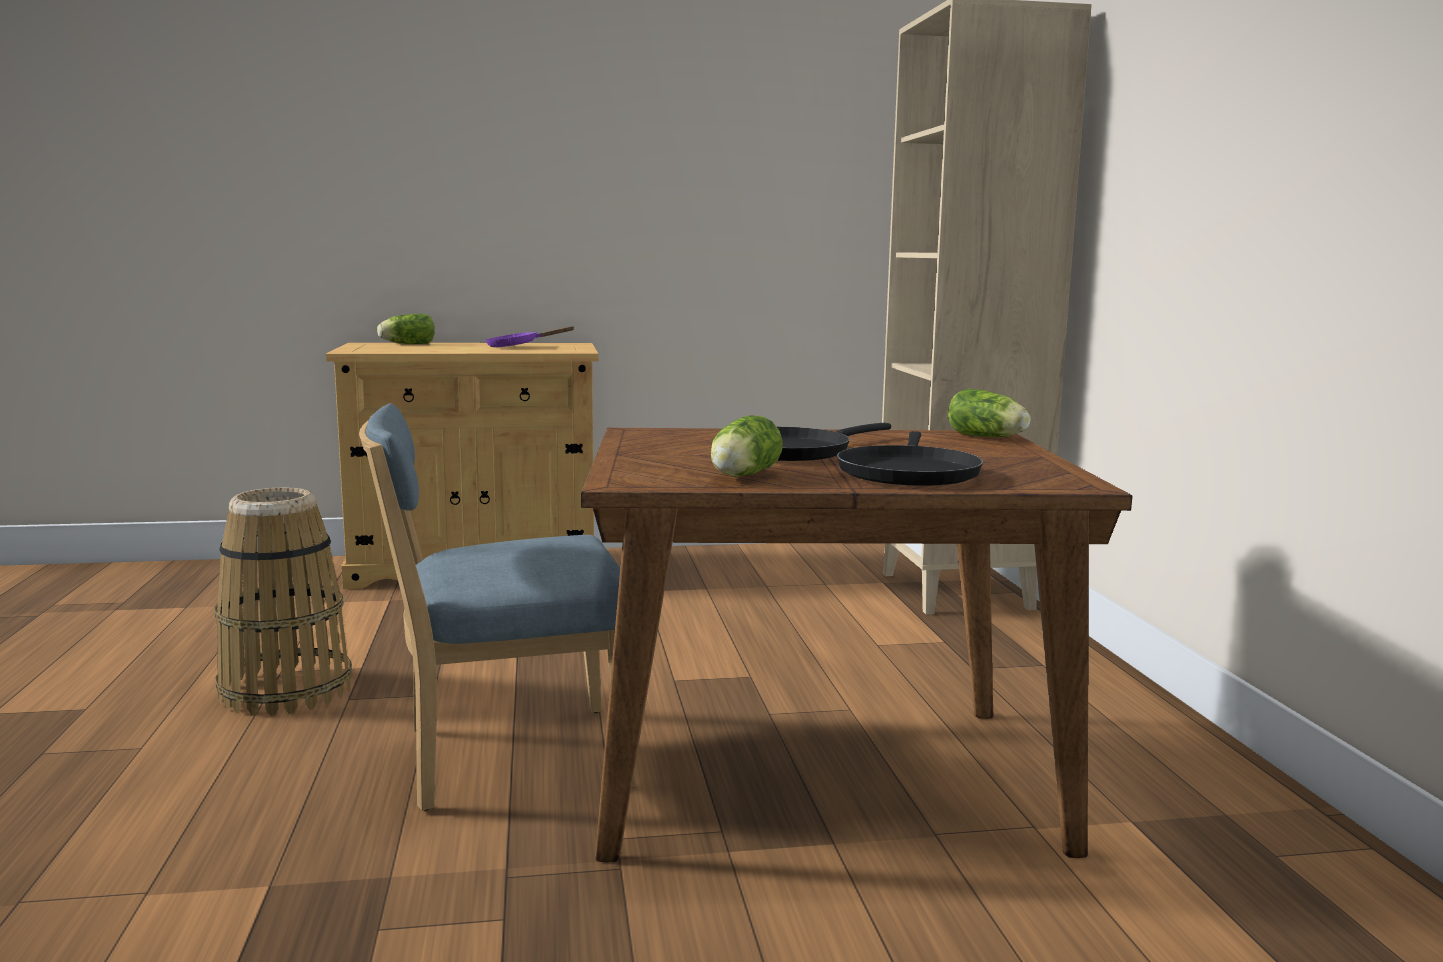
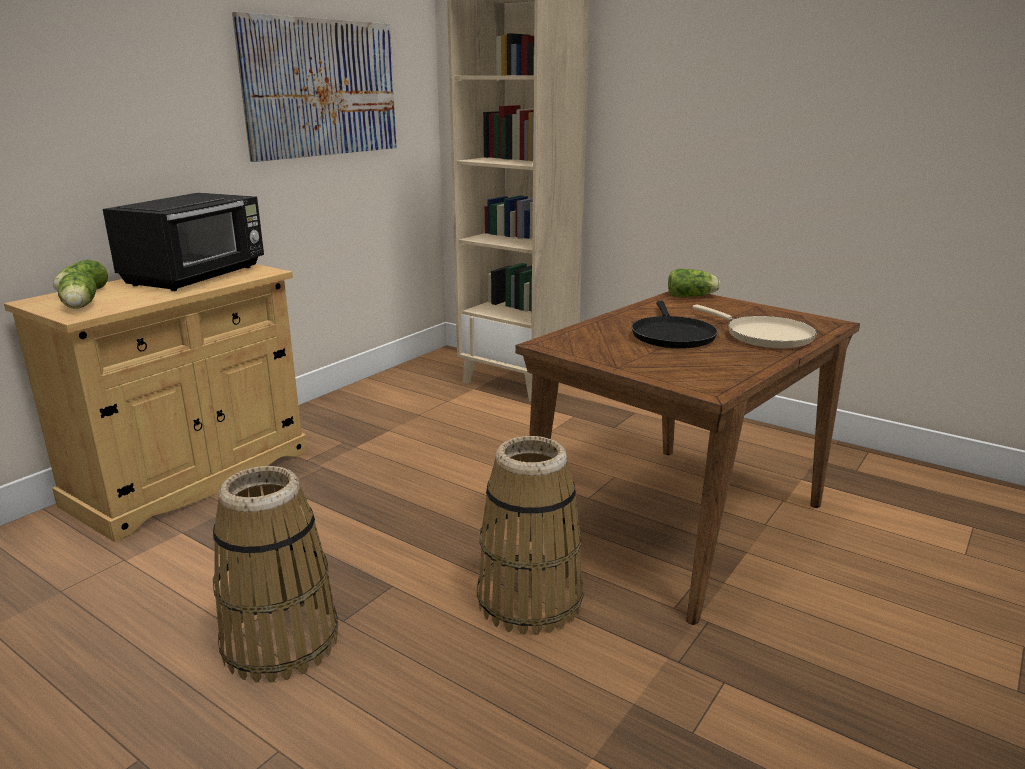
camera: 45 degrees left, 10 degrees up
(504, 758) = (529, 600): blue chair -> basket
(518, 347) = (197, 276): purple frying pan -> black microwave
(741, 476) = (729, 364): lettuce -> lettuce (79, 307)
(762, 162) = (322, 88): none -> picture
(908, 472) = (764, 335): black frying pan -> beige frying pan

